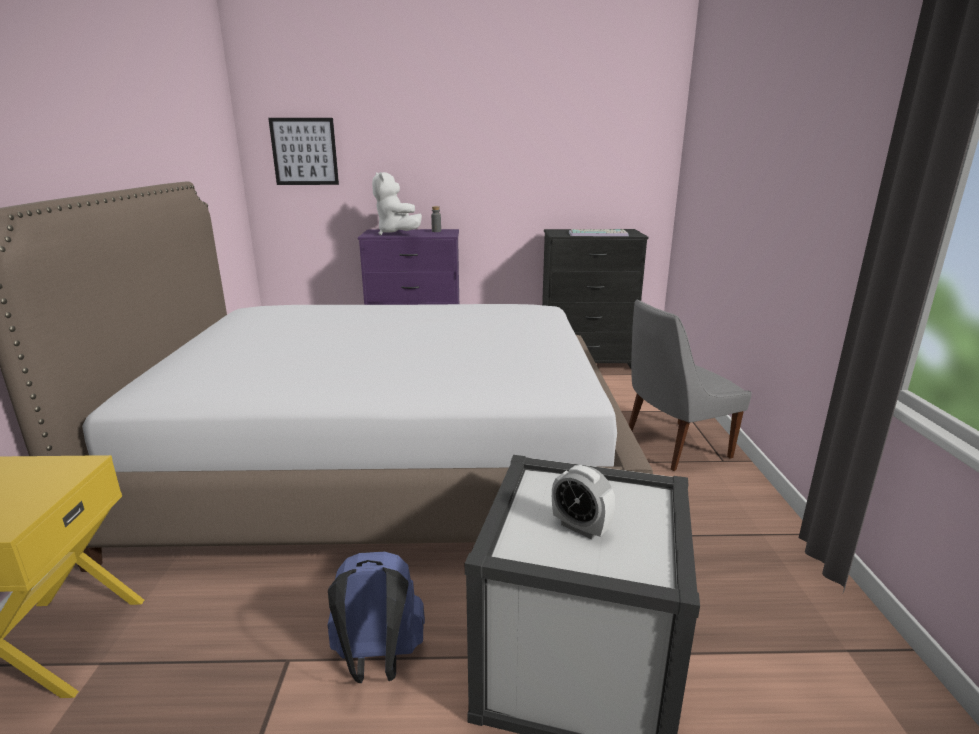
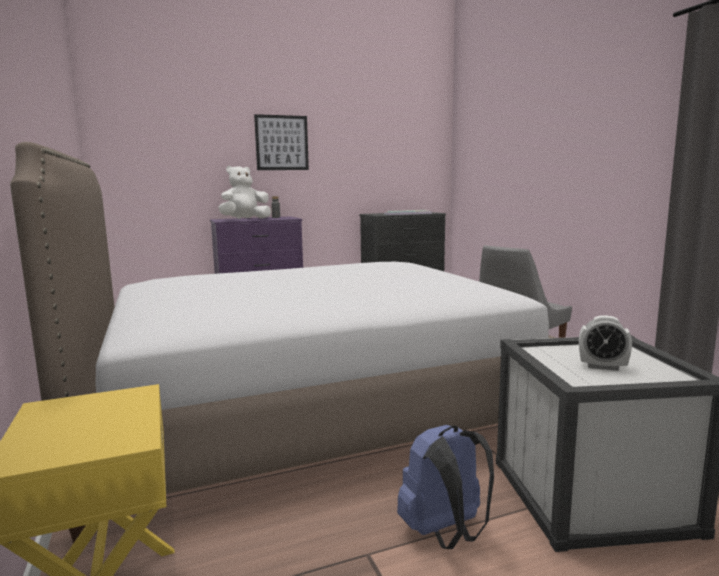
camera: 20 degrees left, 10 degrees down
(304, 151) = (150, 151): picture -> picture (282, 143)
(396, 234) = (245, 219): white plush toy -> white plush toy turned 105 degrees clockwise

